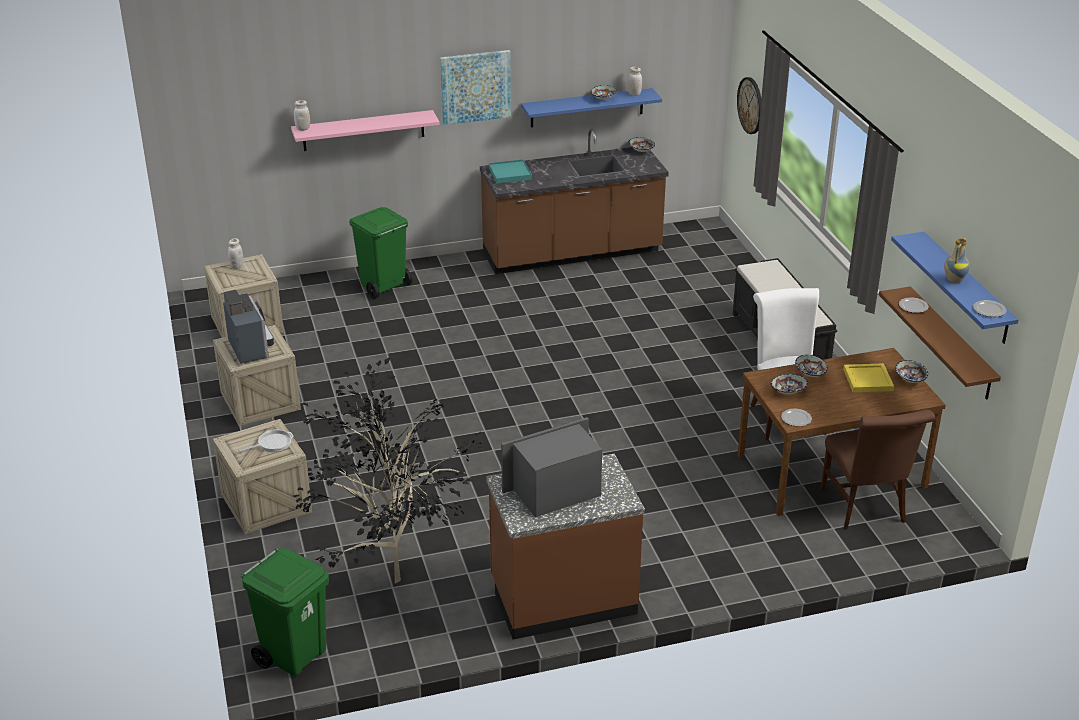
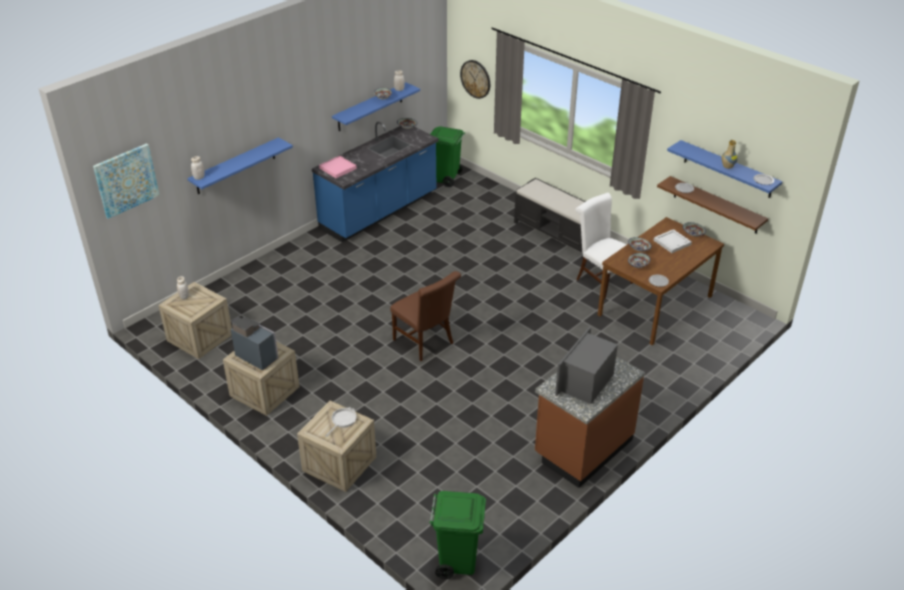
camera: 30 degrees left, 5 degrees up
(363, 130) = (235, 166): pink shelf -> blue shelf
(383, 287) = (273, 276): green trash can -> green trash can (446, 178)
(394, 583) = (475, 483): potted plant -> none
(475, 86) = (303, 112): picture -> picture (126, 180)
(510, 173) = (338, 168): turquoise tray -> pink tray
(572, 254) = (379, 212): brown counter -> blue counter
(865, 508) = (692, 322): brown chair -> brown chair (426, 343)
(868, 379) = (672, 242): yellow tray -> white tray

